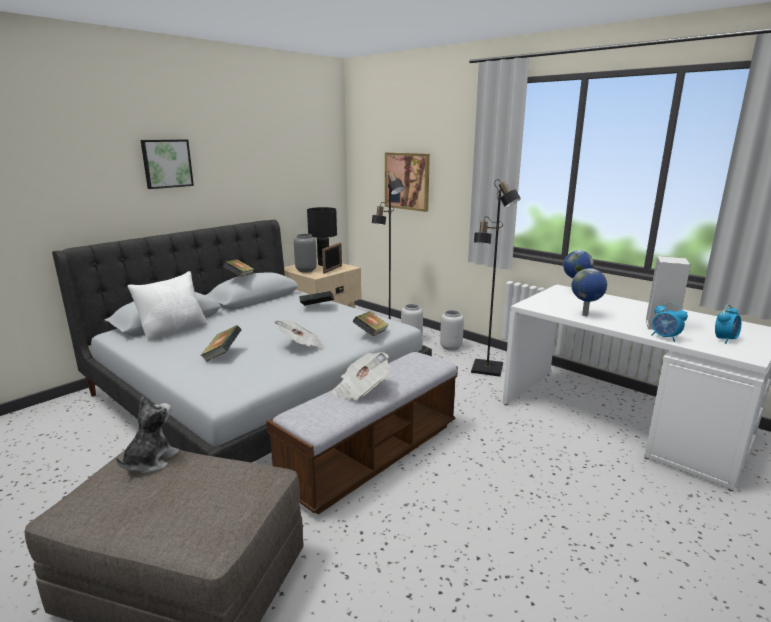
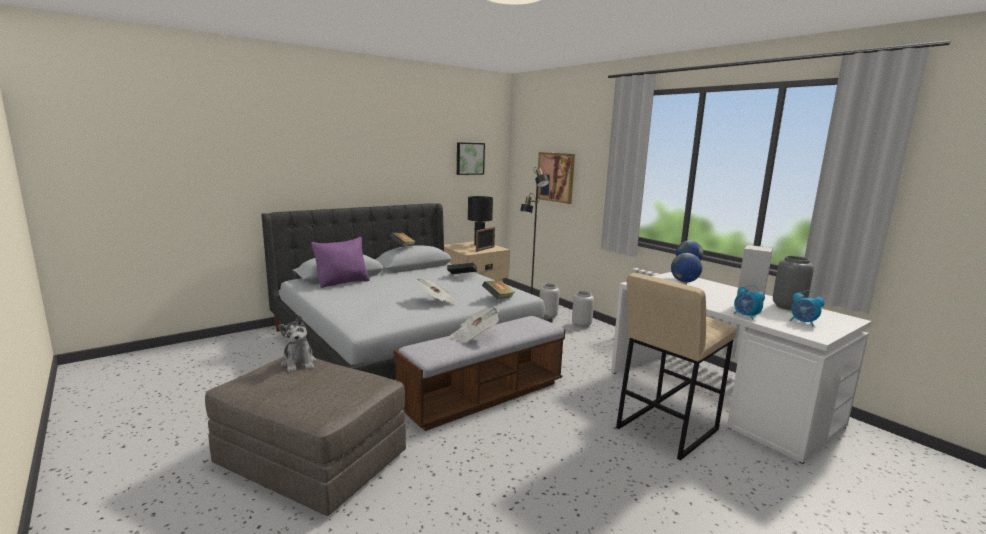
camera: 10 degrees right, 5 degrees down
(150, 461) = (299, 363): plush toy -> plush toy turned 120 degrees clockwise
(166, 163) = (355, 152): picture -> picture (469, 158)
(174, 330) = (343, 282): white pillow -> purple pillow
(222, 355) = (373, 302): book -> none
(305, 270) = (462, 248): grey vase -> grey vase (787, 307)
(487, 368) = (608, 344): black floor lamp -> none
(584, 469) = (666, 429): none -> beige stool
(725, 339) = (803, 322): alarm clock -> alarm clock turned 75 degrees clockwise

